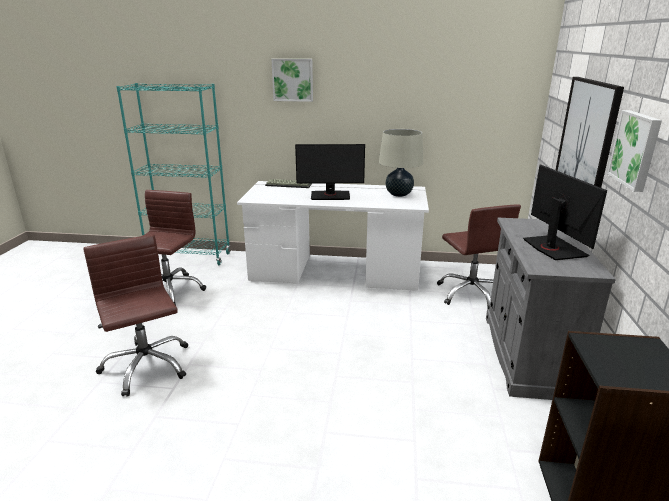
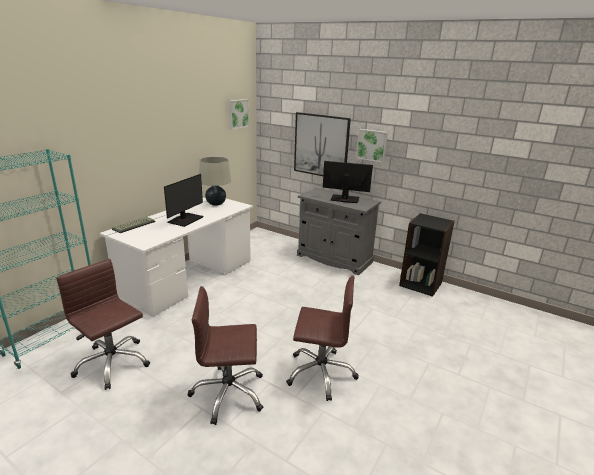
camera: 65 degrees left, 0 degrees up
(293, 80) = (117, 133): picture -> picture (238, 114)
(471, 294) = (270, 249): brown office chair -> brown office chair (320, 373)

